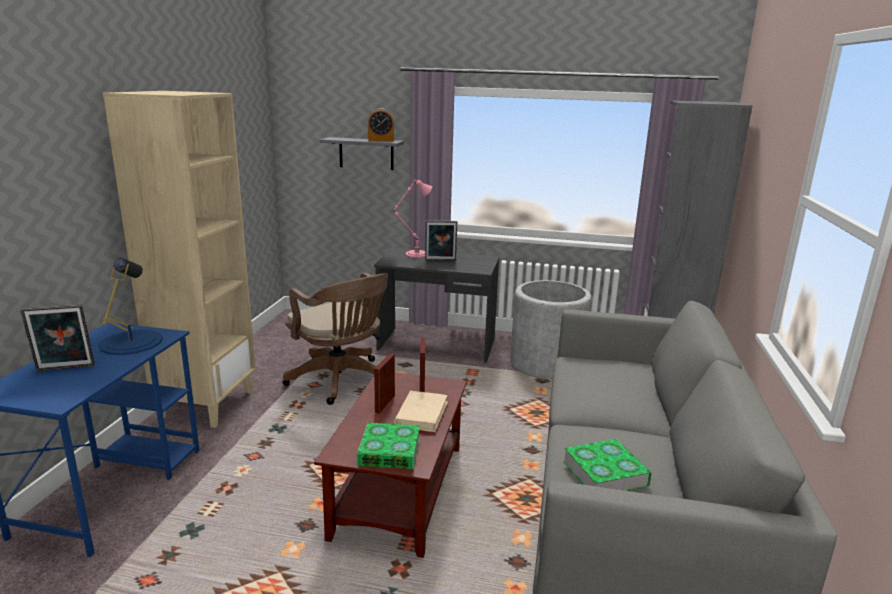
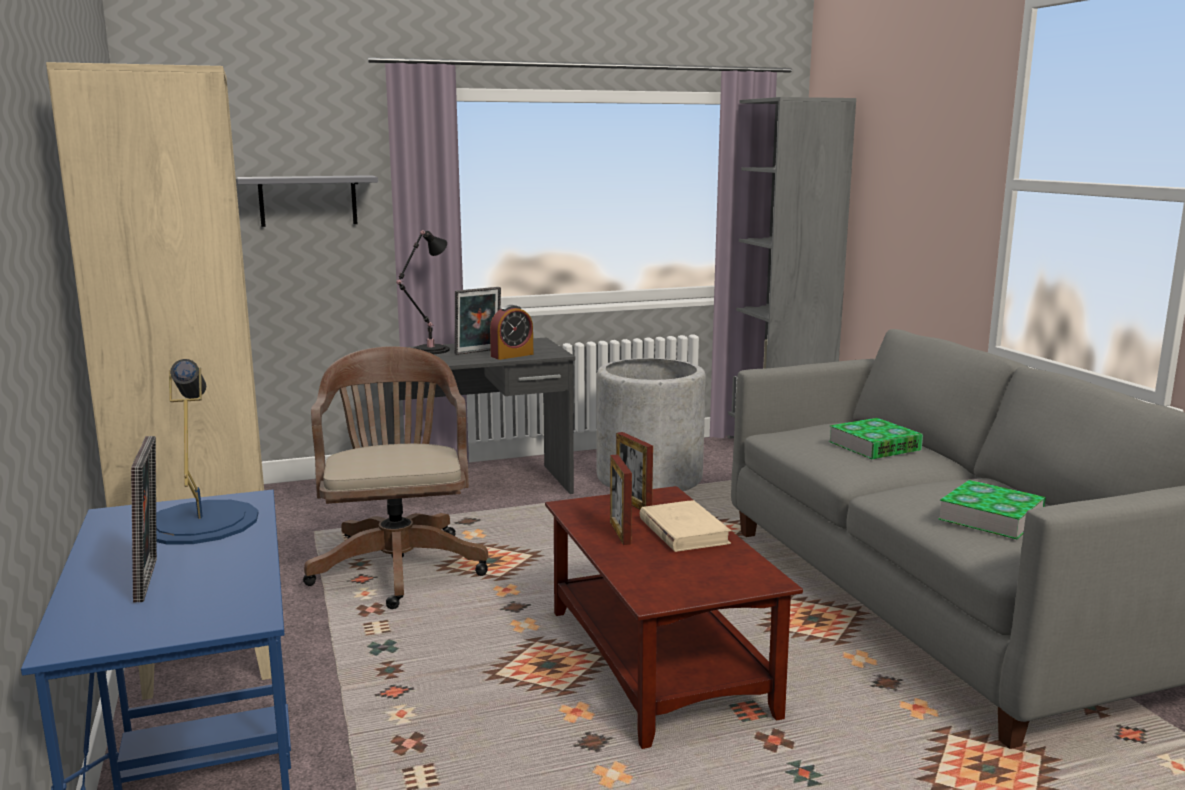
camera: 30 degrees left, 5 degrees down
(65, 369) = (152, 579): picture frame -> picture frame turned 60 degrees counterclockwise
(341, 381) = (398, 564): brown office chair -> brown office chair turned 120 degrees counterclockwise
(381, 140) = (341, 176): alarm clock -> alarm clock (512, 355)
(389, 451) = (712, 577): book -> book (874, 446)
(415, 254) = (428, 351): pink table lamp -> black table lamp

